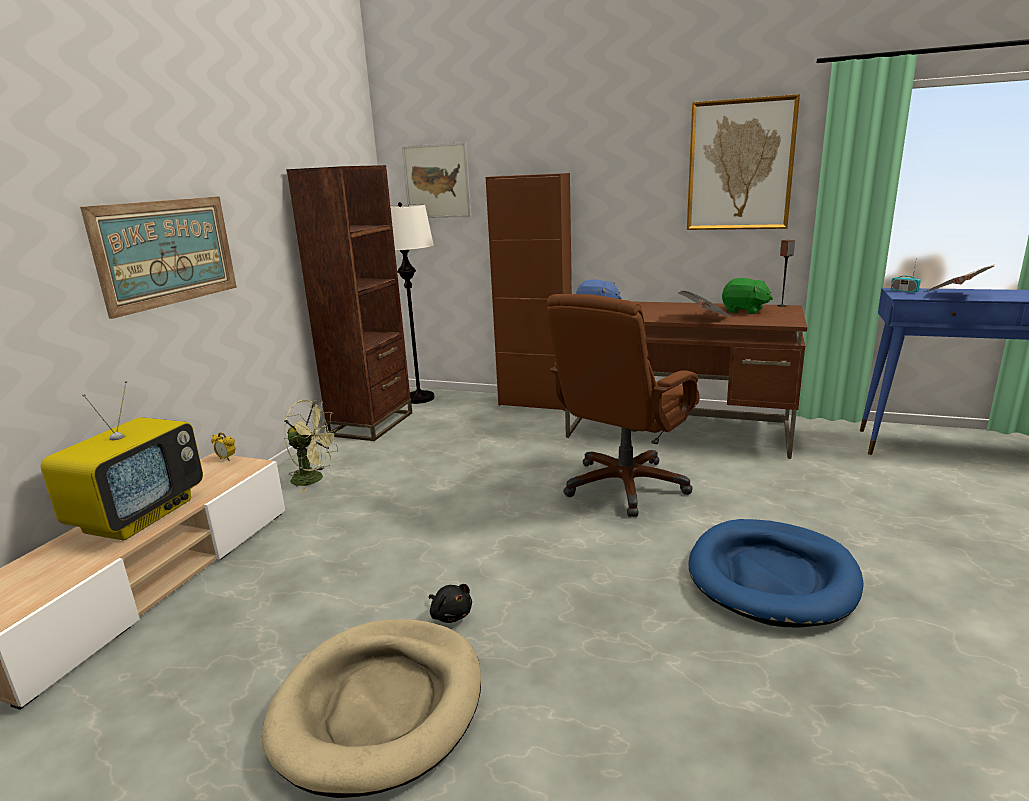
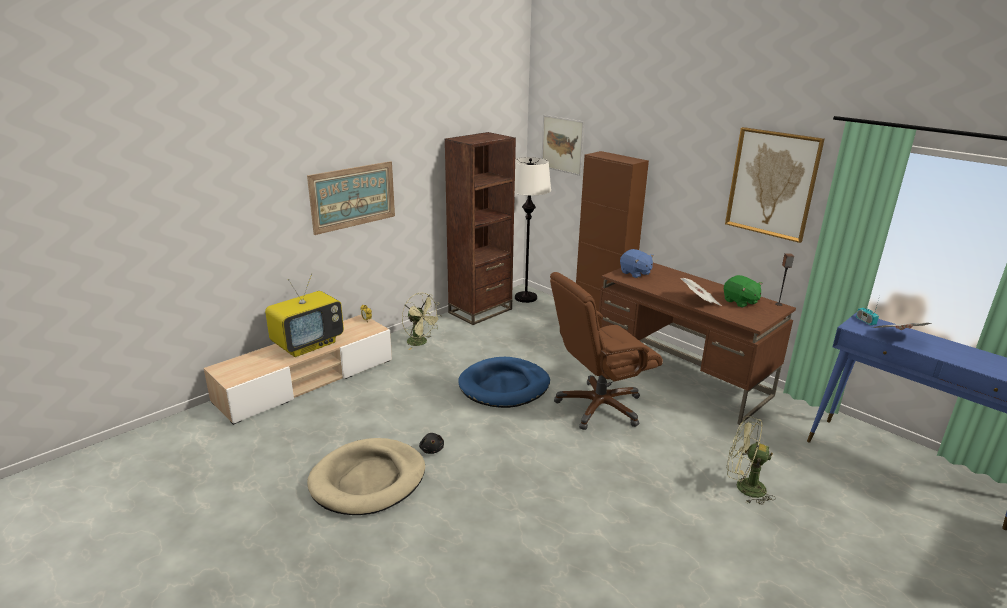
camera: 25 degrees right, 5 degrees up
(772, 577) = (627, 495): blue dog bed -> blue dog bed (504, 386)
(875, 520) = (743, 487): none -> green fan

